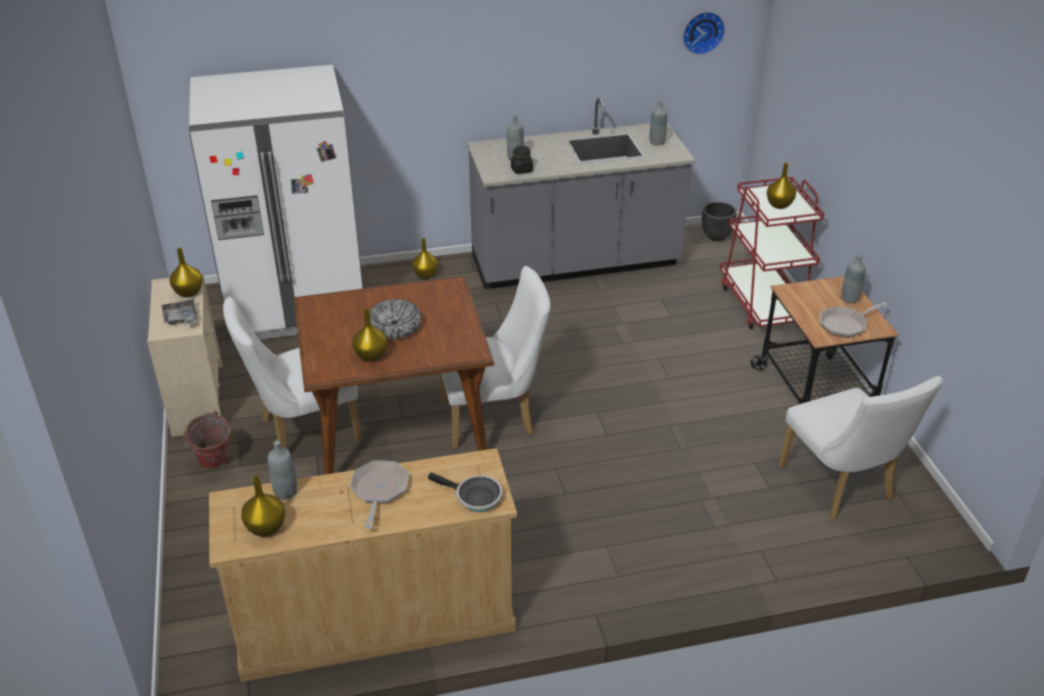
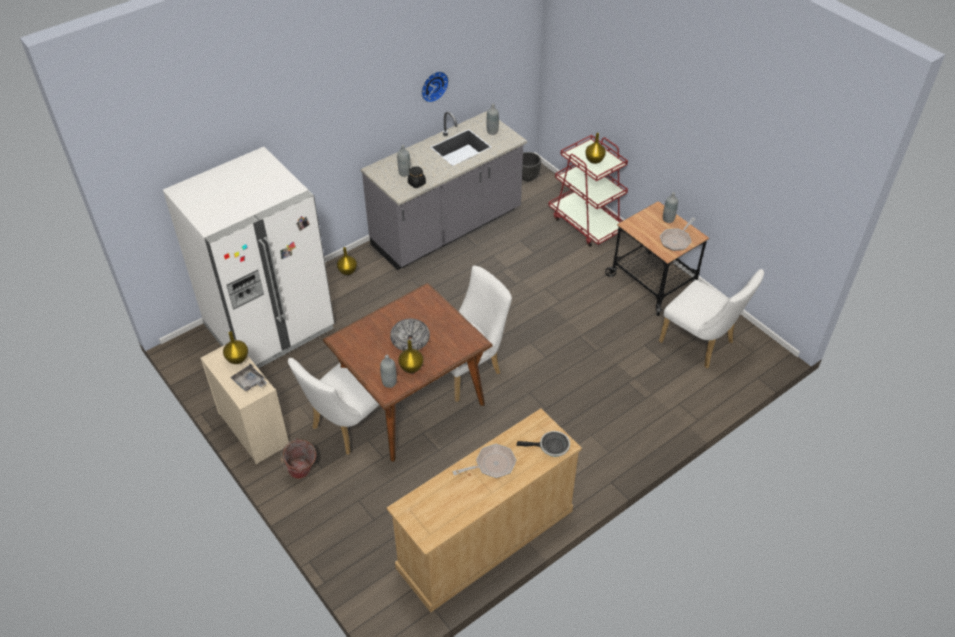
camera: 25 degrees left, 10 degrees up
(266, 528) = (442, 517): yellow vase -> none
(285, 492) = (435, 488): grey bottle -> grey bottle (389, 382)
(379, 491) = (492, 465): frying pan -> frying pan turned 90 degrees clockwise
(702, 32) = (503, 43): wall clock -> wall clock (433, 85)

